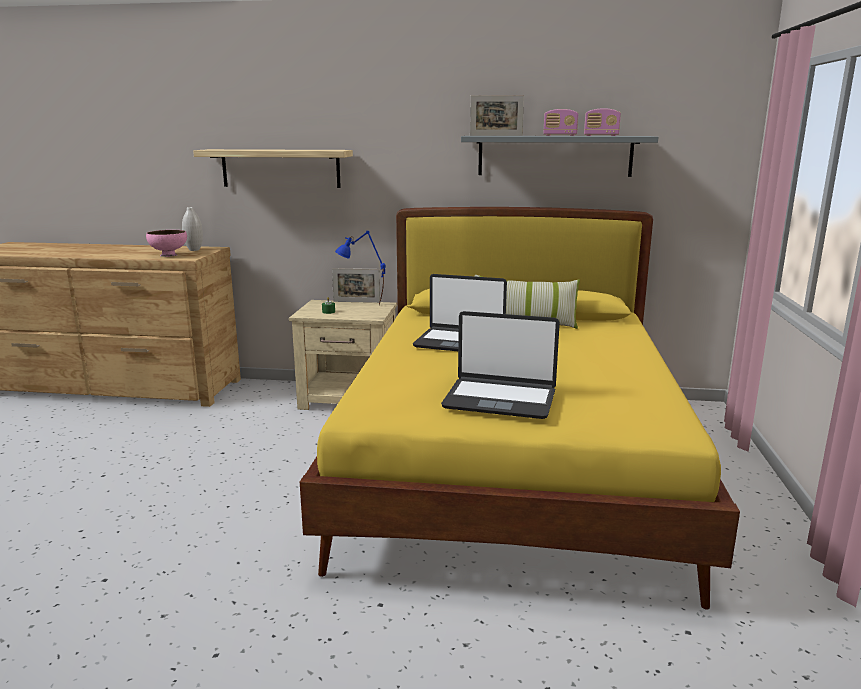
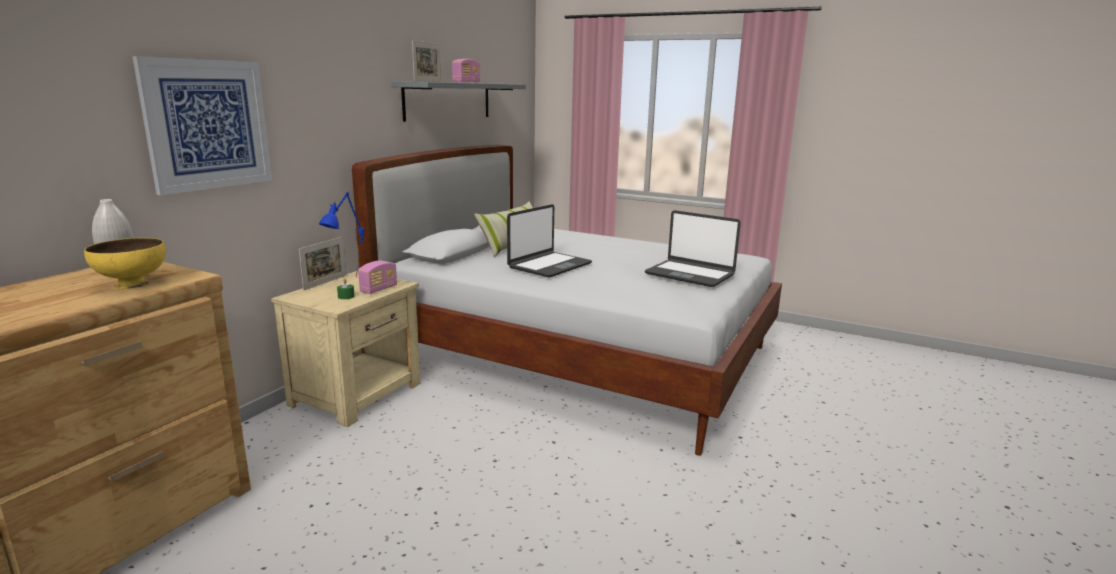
camera: 70 degrees left, 0 degrees up
(168, 255) = (132, 285): pink bowl -> yellow bowl
(280, 168) = (207, 124): shelf -> picture
(500, 399) = (690, 274): laptop -> laptop turned 90 degrees clockwise
(512, 469) = (579, 356): yellow bed -> white bed
(601, 136) = (494, 83): radio -> radio (379, 289)

